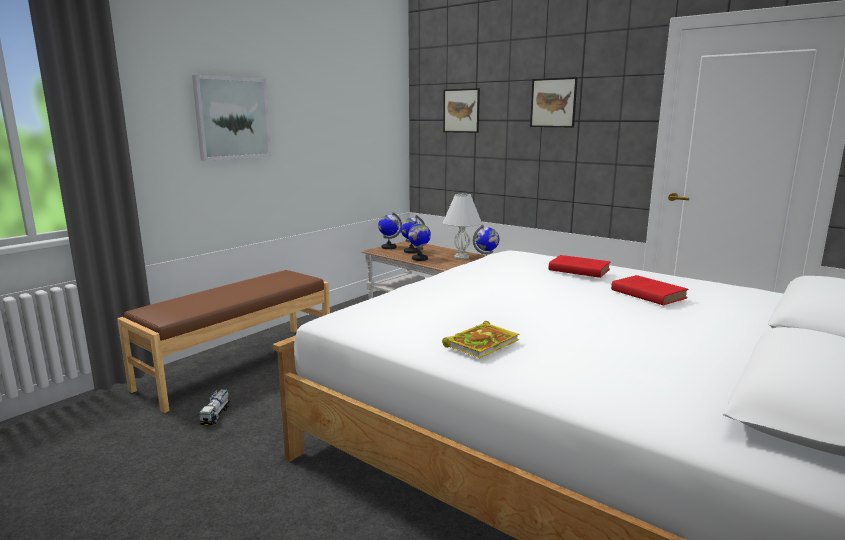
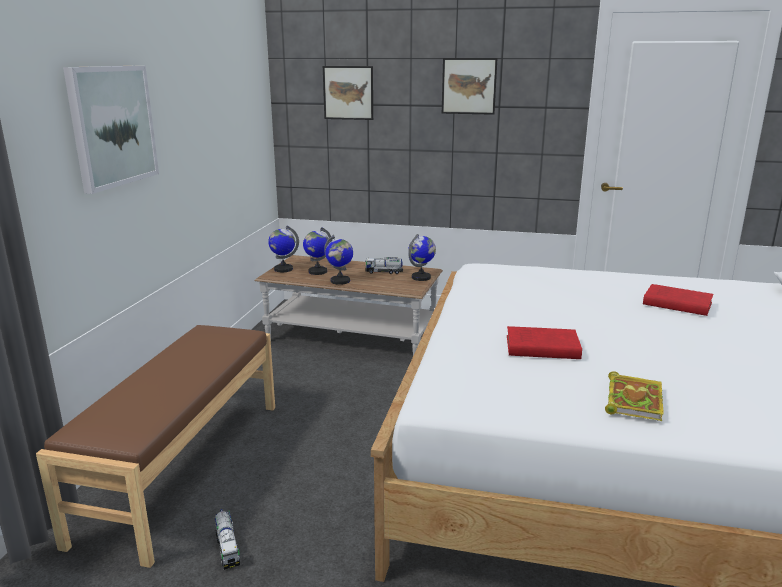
camera: 25 degrees left, 5 degrees up
(461, 257) = (384, 272): white table lamp -> toy truck
(577, 270) = (582, 283): red book -> red book (540, 347)

